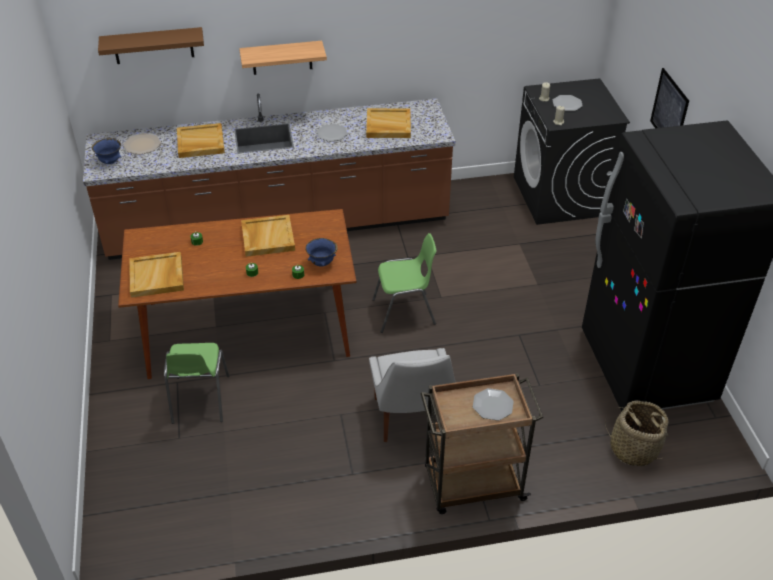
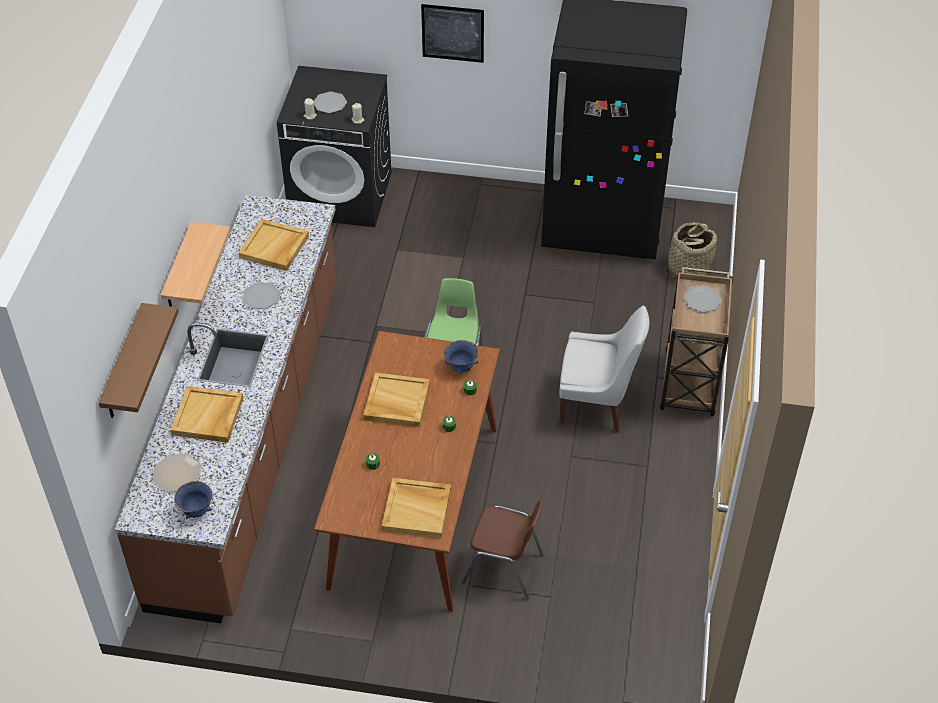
camera: 70 degrees left, 5 degrees up
(199, 400) = (504, 569): green chair -> brown chair

